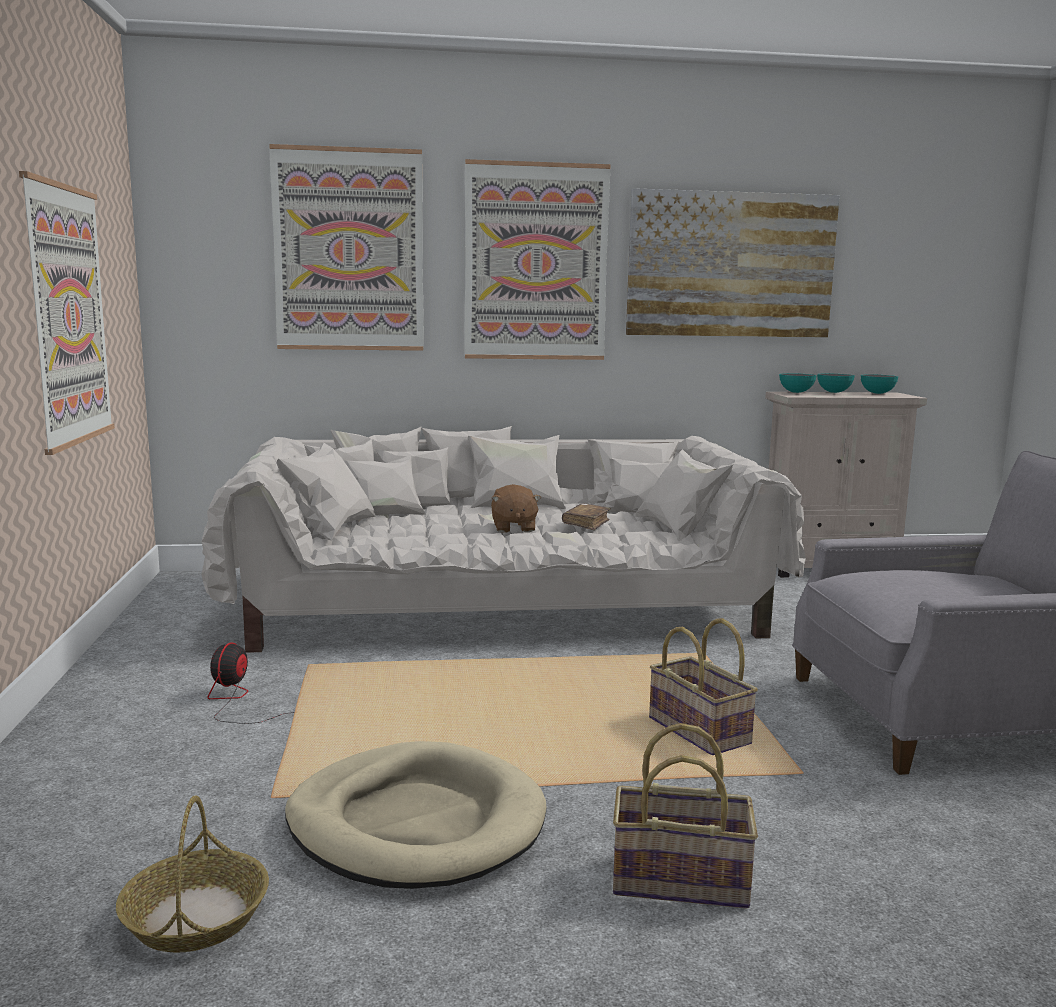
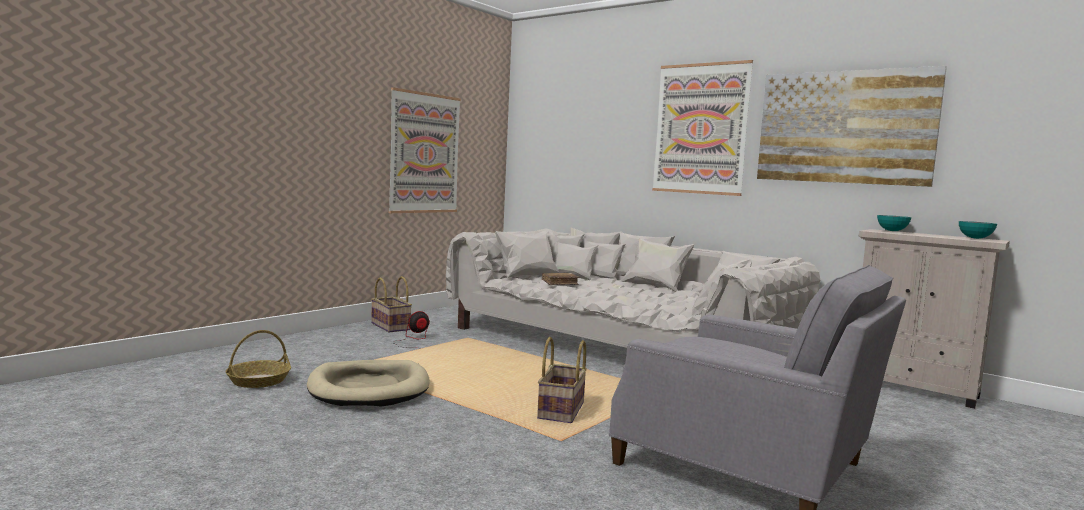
camera: 45 degrees right, 5 degrees down
(349, 250) = (597, 124): picture -> none
(513, 528) = (609, 291): brown plush toy -> none
(586, 523) = (655, 297): brown book -> brown book (559, 283)
(680, 879) = (401, 439): basket -> basket (391, 326)
(834, 392) = (932, 234): bowl -> none

